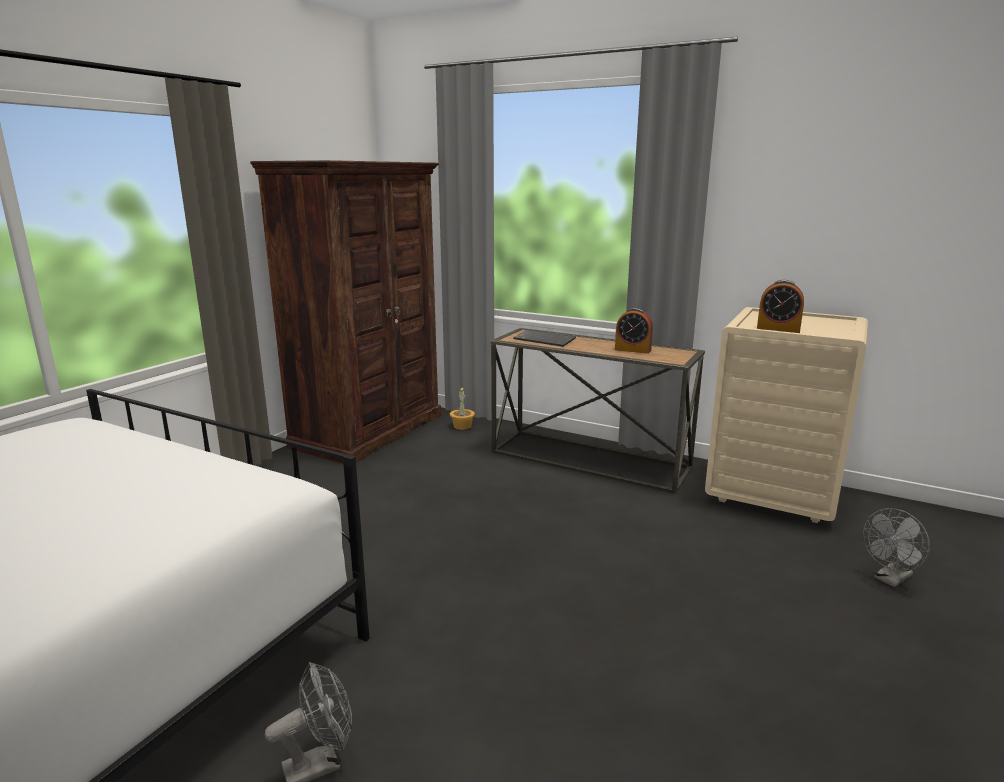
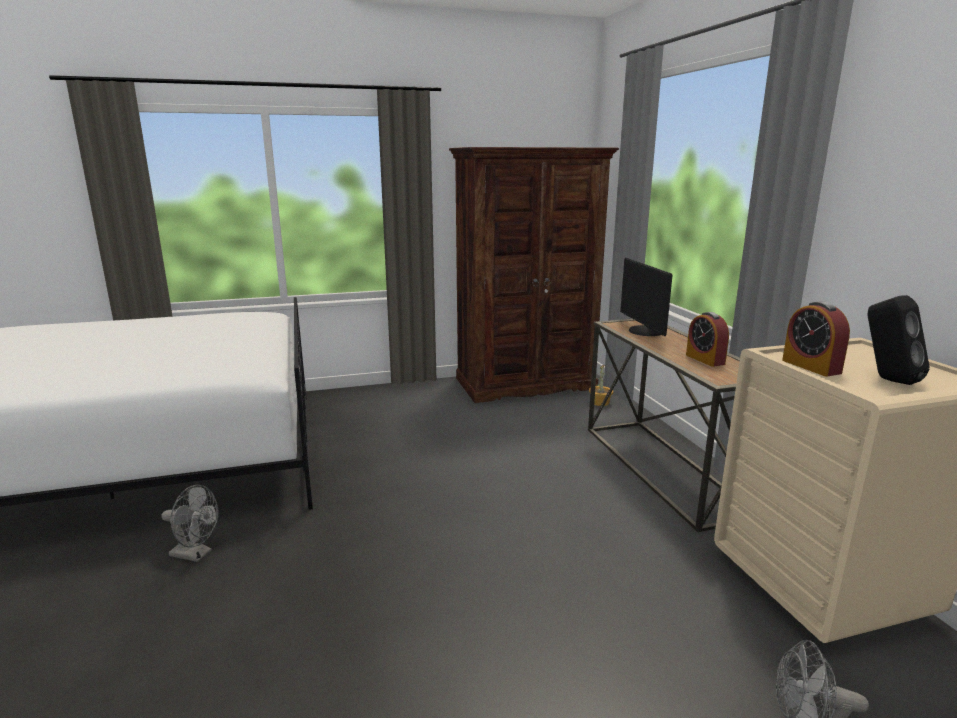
camera: 45 degrees right, 0 degrees up
(545, 340) = (644, 331): keyboard -> monitor
(821, 328) = (886, 379): none -> black speaker

